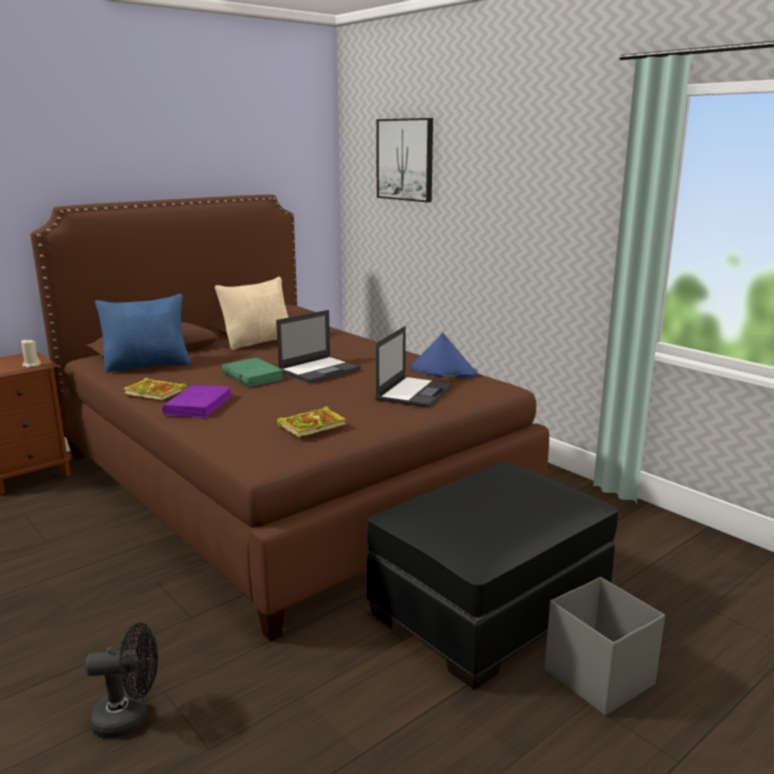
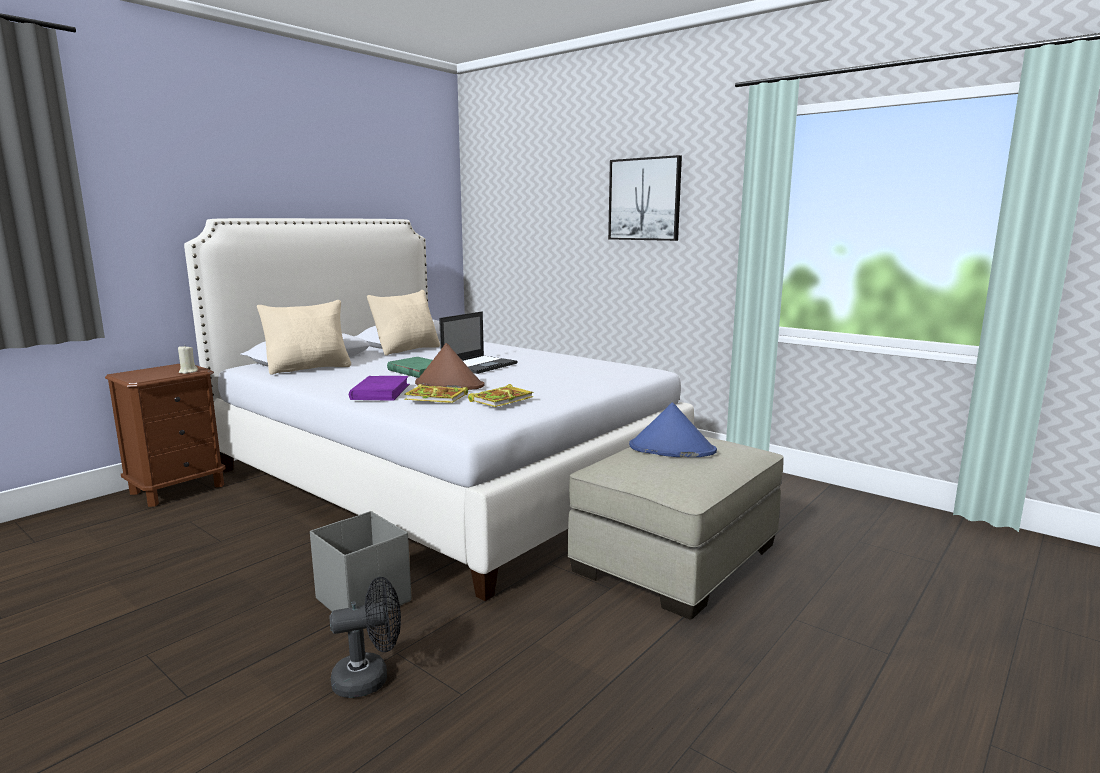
camera: 10 degrees left, 5 degrees down
(148, 365) = (309, 368): blue pillow -> beige pillow
(156, 392) = (331, 386): book -> book (437, 397)
(270, 399) = (449, 385): none -> brown hat
(284, 481) = (444, 476): brown bed -> white bed
(405, 159) = (529, 188): picture -> picture (644, 199)
(415, 392) = (577, 376): laptop -> none
(443, 371) = (591, 362): blue hat -> blue hat (671, 449)
(490, 607) = (677, 556): black ottoman -> beige ottoman
(598, 676) = (793, 599): grey storage box -> grey storage box (363, 599)

